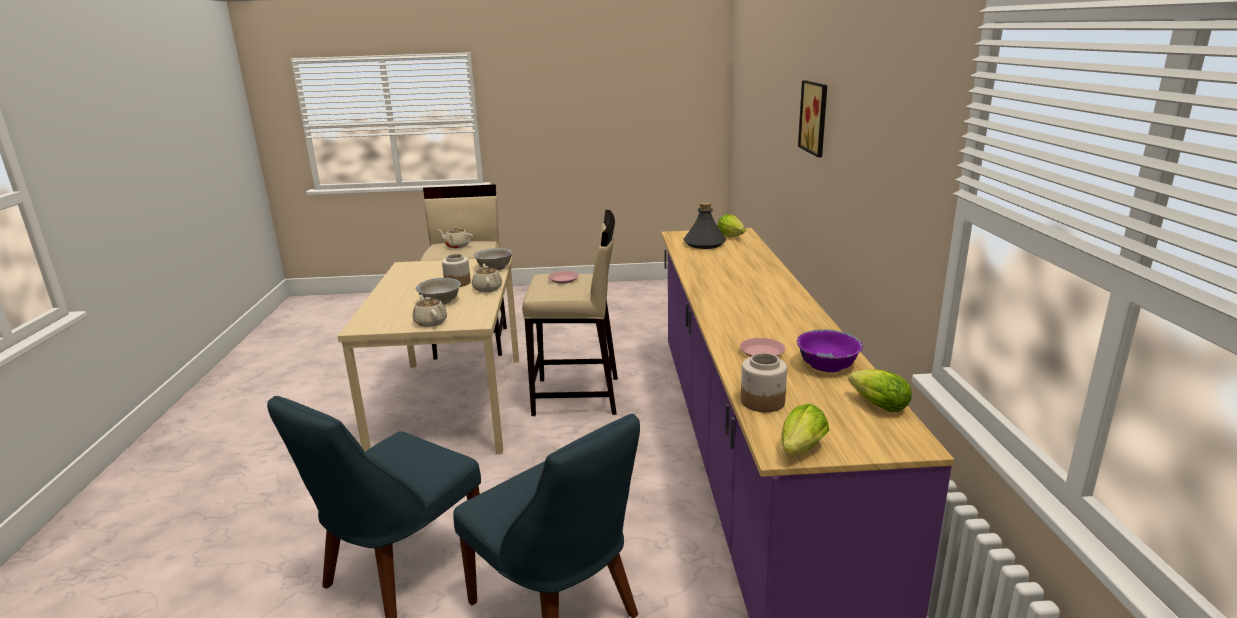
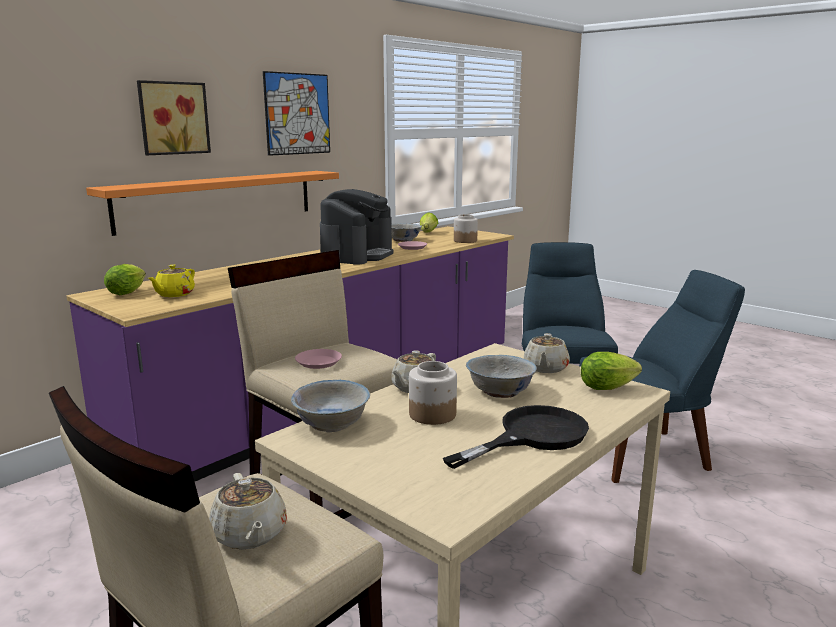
camera: 135 degrees left, 5 degrees down
(399, 290) = (531, 436): none -> black frying pan
(705, 244) = (174, 294): grey bottle -> yellow teapot
(757, 315) = (357, 255): none -> coffee machine
(800, 451) = (490, 234): lettuce -> lettuce (610, 387)
(824, 208) = (218, 200): none -> orange shelf
(827, 365) = (402, 240): purple bowl -> white bowl
(876, 134) = (297, 114): none -> picture

